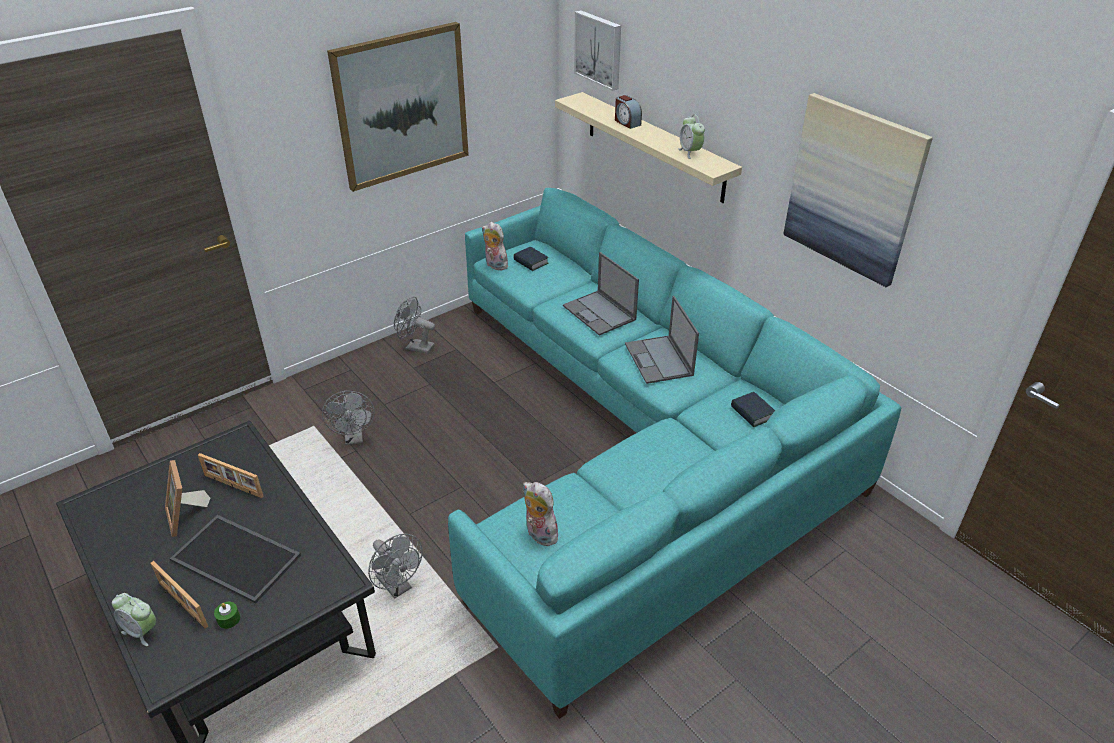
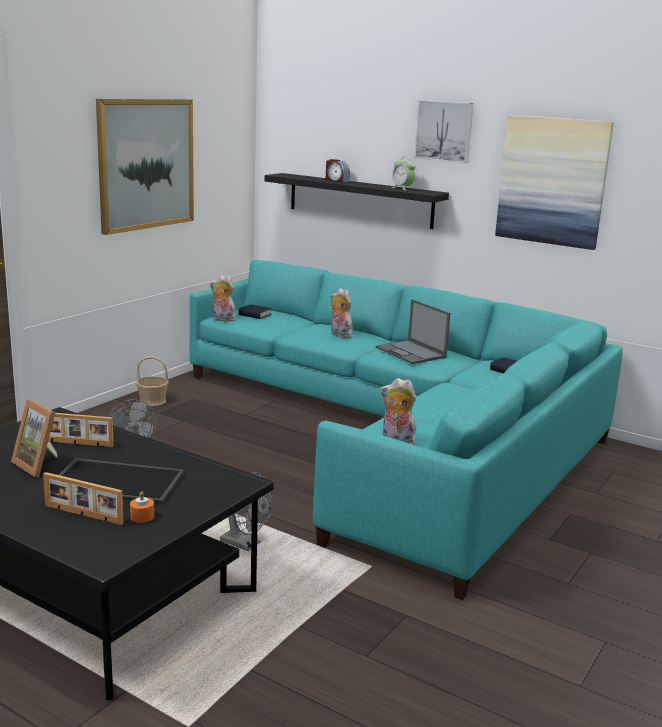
camera: 20 degrees left, 20 degrees down
(142, 631) = (51, 534): alarm clock -> none
(229, 619) = (142, 516): green candle -> orange candle
(415, 347) = (153, 401): grey fan -> basket
(599, 49) = (300, 132): picture -> picture (444, 131)
(600, 313) = (339, 335): laptop -> plush toy
(654, 146) = (360, 200): beige shelf -> black shelf

